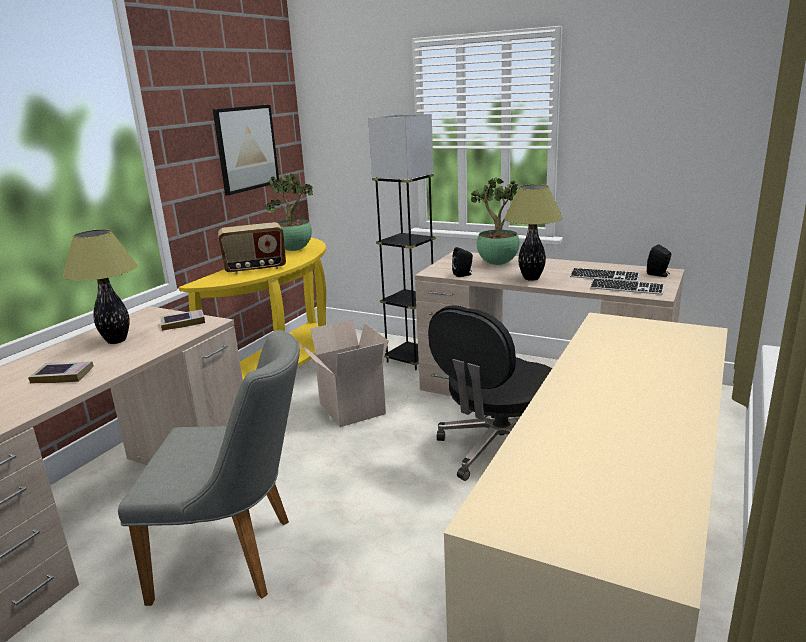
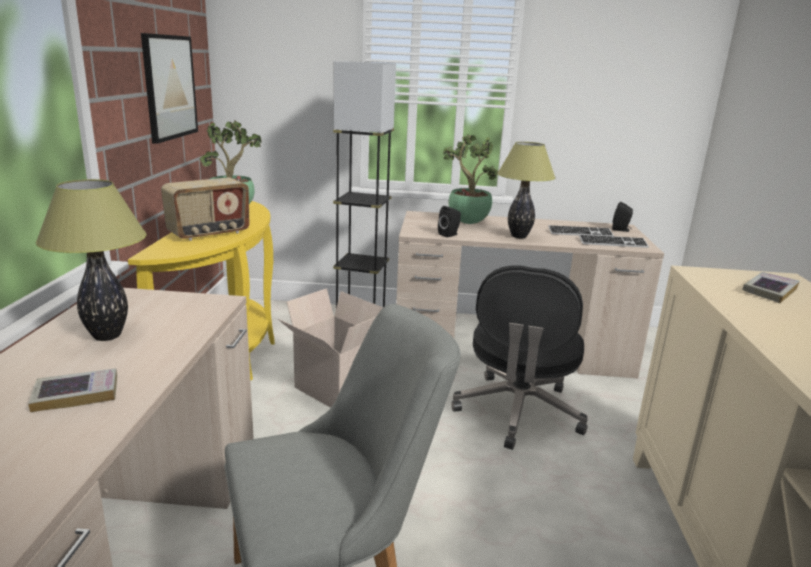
camera: 25 degrees left, 0 degrees up
(183, 323) = (181, 305): book -> book (769, 291)

